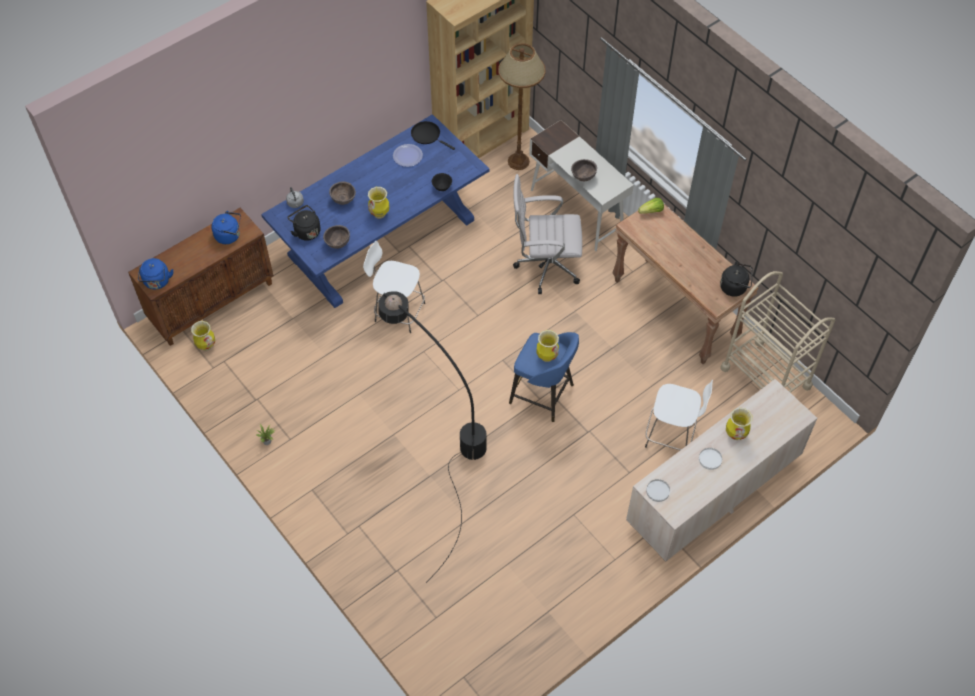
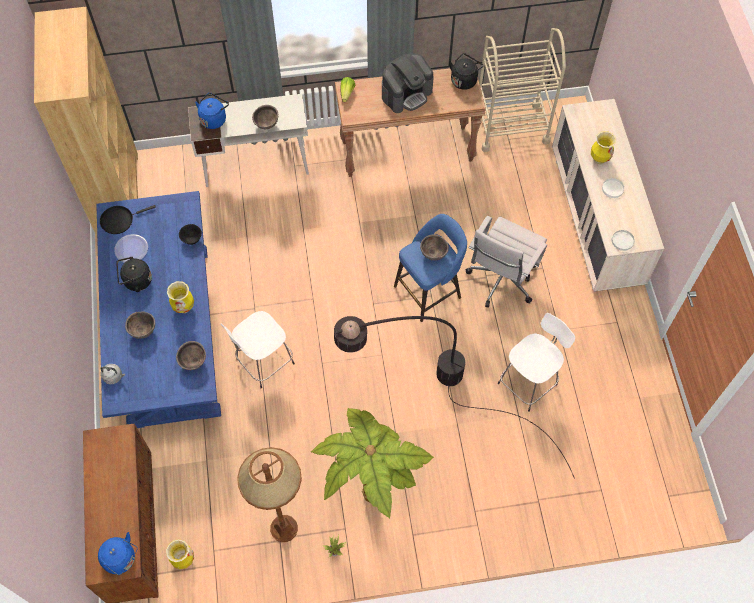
camera: 60 degrees left, 5 degrees up
(229, 235) = (113, 457): blue kettle -> blue kettle (214, 119)
(306, 231) = (156, 383): black kettle -> black kettle (136, 281)
(333, 440) = (370, 489): none -> potted plant
(518, 161) = (167, 179): brown floor lamp -> brown floor lamp (284, 528)
(545, 267) = (297, 220): white office chair -> white office chair (500, 282)
(547, 357) = (433, 254): vase -> brown bowl
(671, 435) = (525, 219): white stool -> white stool (529, 382)
(685, 252) = (406, 93): none -> coffee machine

